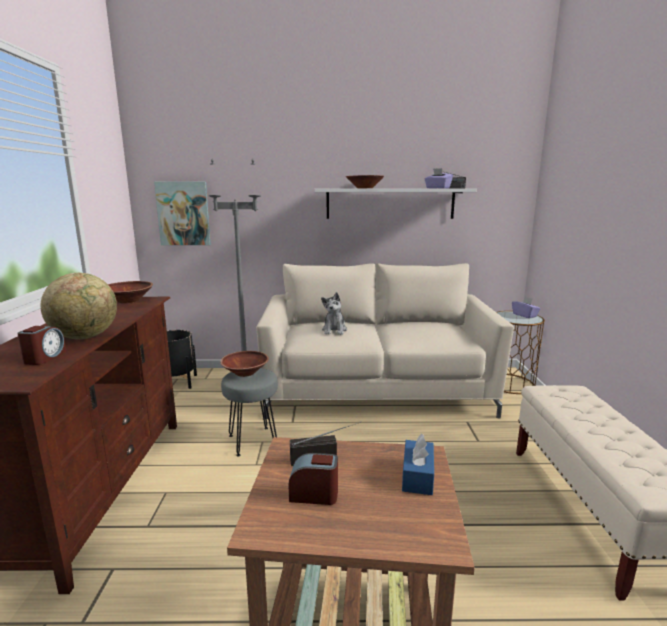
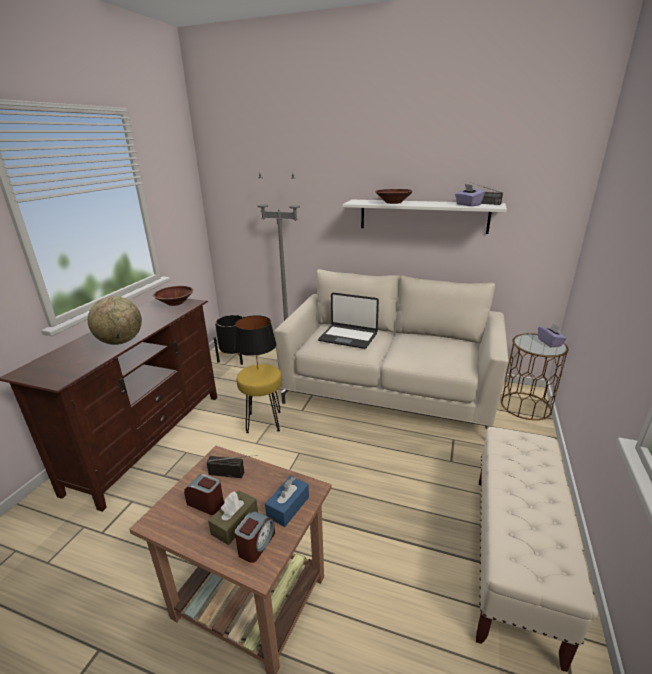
camera: 20 degrees right, 10 degrees up
(45, 358) = (84, 360): alarm clock -> alarm clock (256, 544)
(183, 213) = (242, 218): picture -> none
(245, 372) = (258, 369): brown bowl -> black table lamp
(253, 440) = (264, 421): grey stool -> yellow stool
(334, 330) = (348, 337): plush toy -> laptop
(369, 506) = (235, 523): none -> brown tissue box

